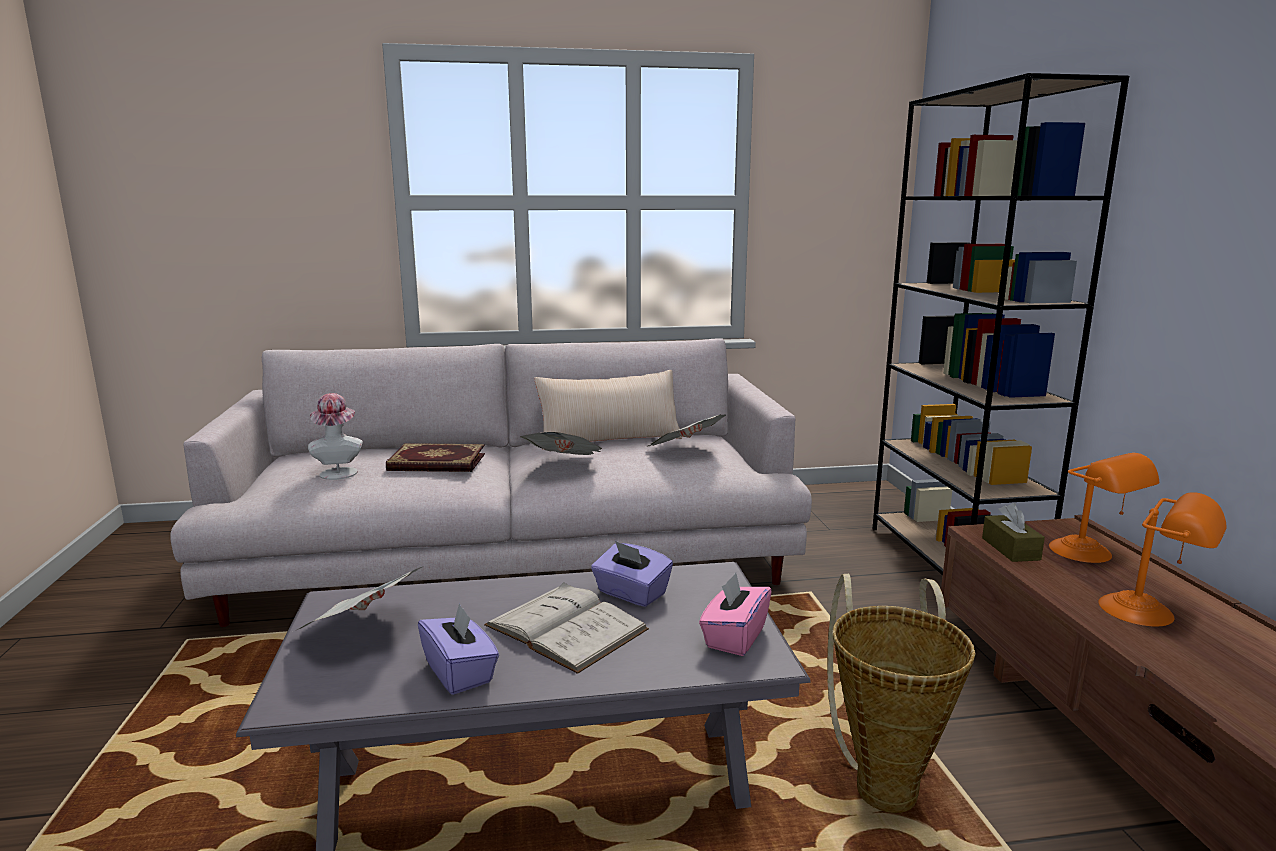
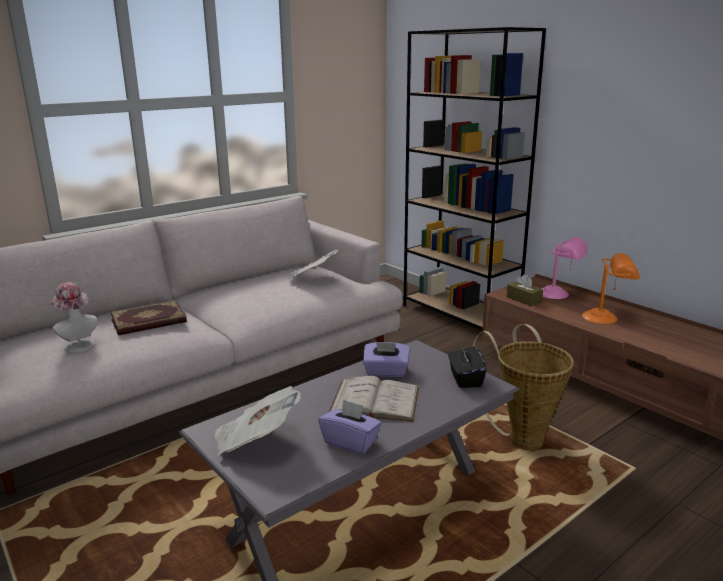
camera: 30 degrees left, 5 degrees up
(564, 466) = (247, 304): newspaper -> none
(609, 439) = (248, 279): beige pillow -> none
(734, 637) = (465, 379): pink tissue box -> black tissue box
(1092, 555) = (559, 294): orange table lamp -> pink table lamp

